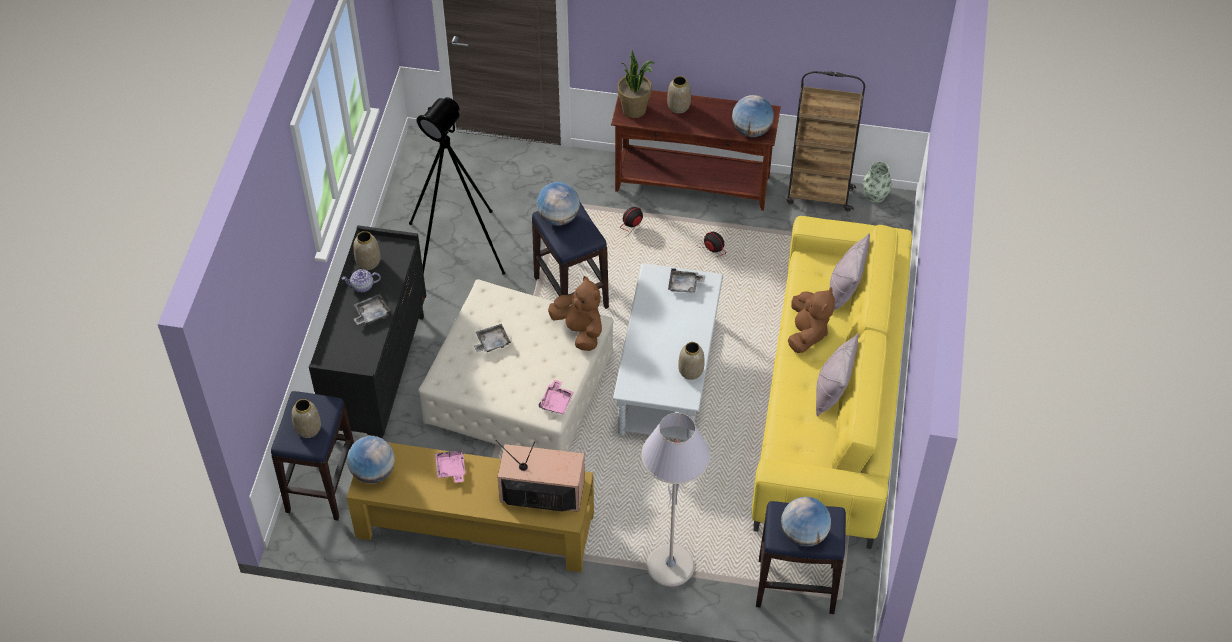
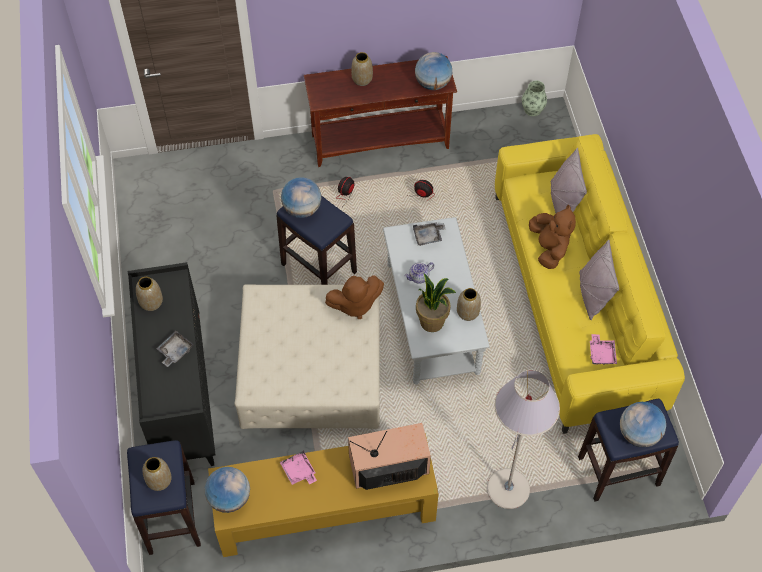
camera: 20 degrees left, 5 degrees up
(362, 286) = (155, 328): teapot -> teapot (419, 277)
(456, 249) = (202, 259): black floor lamp -> none
(492, 342) = (282, 339): grey tray -> none
(556, 402) = (363, 377): pink tray -> pink tray (601, 353)
(579, 330) = (355, 305): brown plush toy -> brown plush toy turned 135 degrees clockwise
(634, 109) = (325, 92): potted plant -> potted plant (432, 322)
(819, 196) = (488, 123): brown cart -> none

